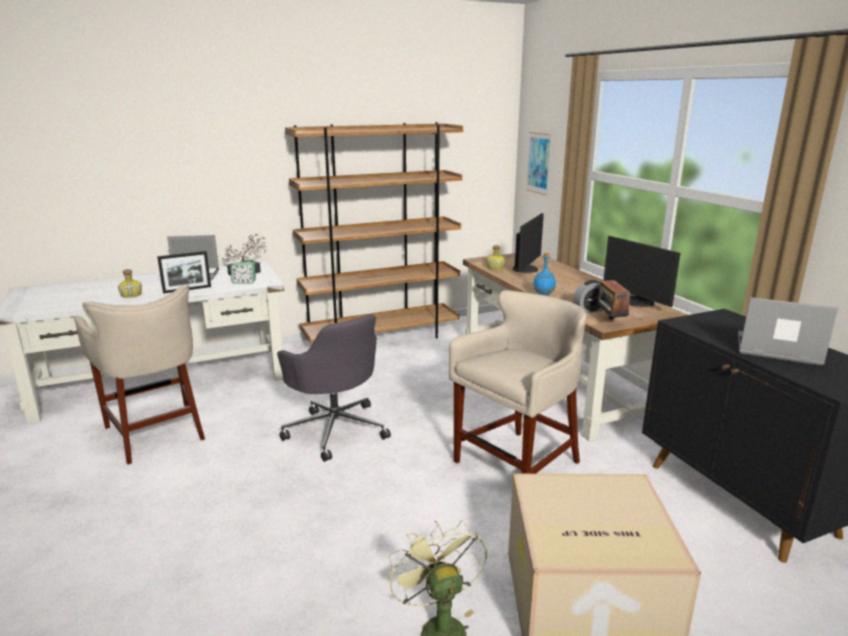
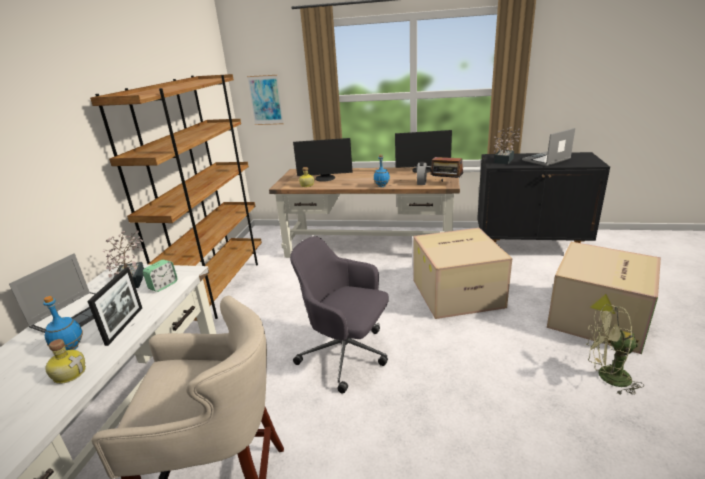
camera: 55 degrees left, 5 degrees up
(156, 287) = (70, 349): none -> blue bottle
(335, 429) = (346, 355): grey office chair -> grey office chair turned 150 degrees counterclockwise
(517, 464) = (458, 292): beige stool -> cardboard box
(526, 269) = (325, 178): monitor -> monitor turned 120 degrees clockwise
(720, 324) = (504, 160): none -> potted plant

